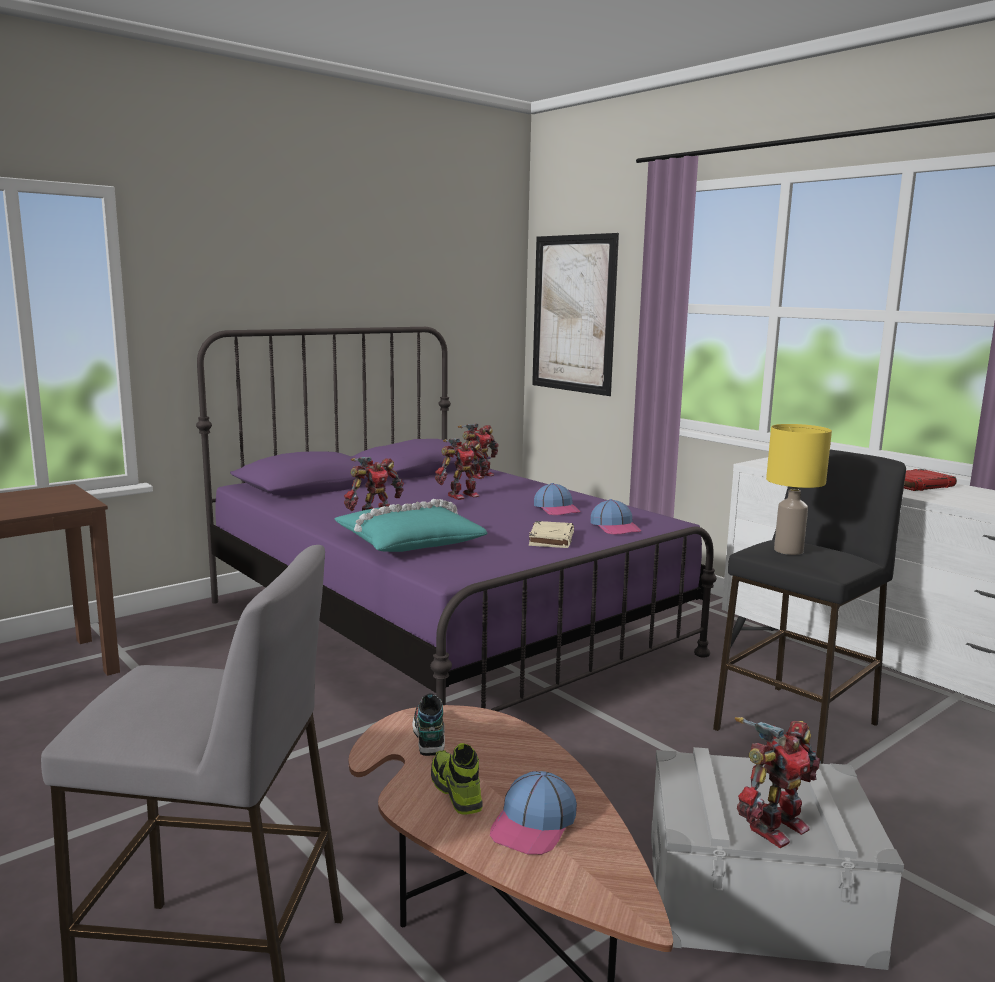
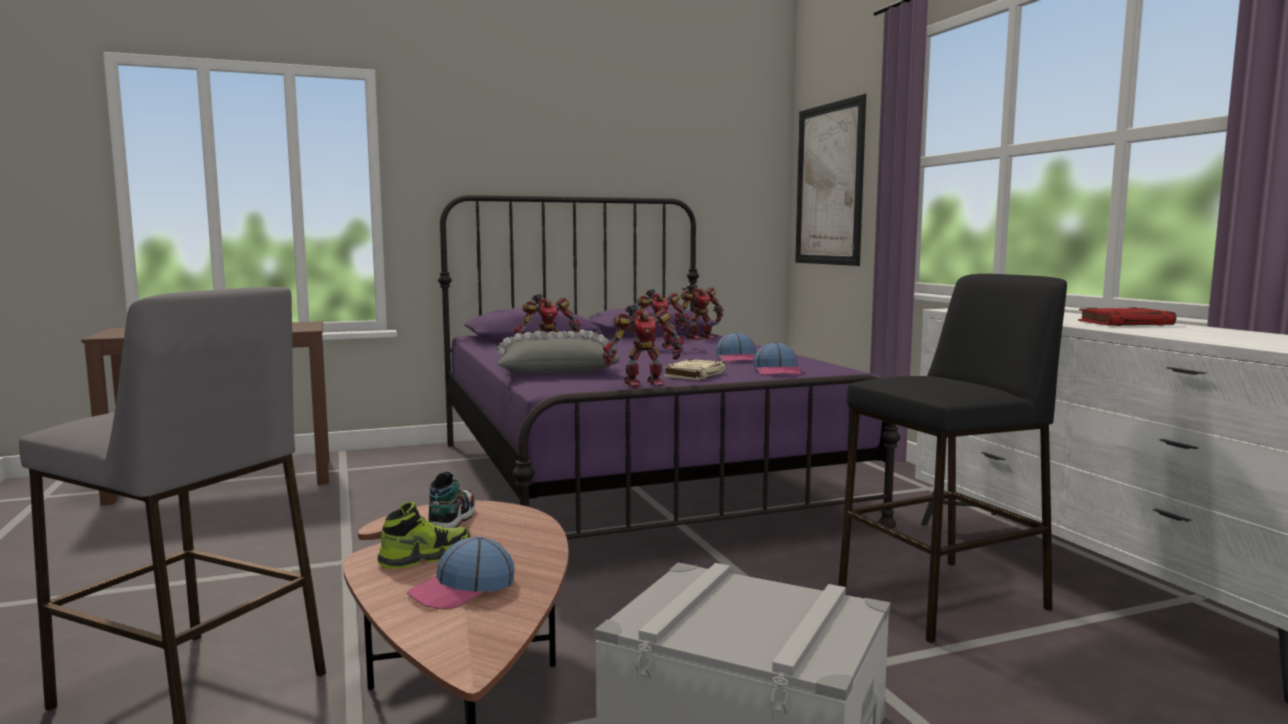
camera: 20 degrees right, 5 degrees down
(408, 541) = (554, 369): turquoise pillow -> grey pillow
(456, 791) = (425, 557): shoe -> shoe turned 60 degrees clockwise
(774, 826) = (728, 635): toy robot -> toy robot (642, 383)
(788, 551) = (911, 379): yellow table lamp -> none

